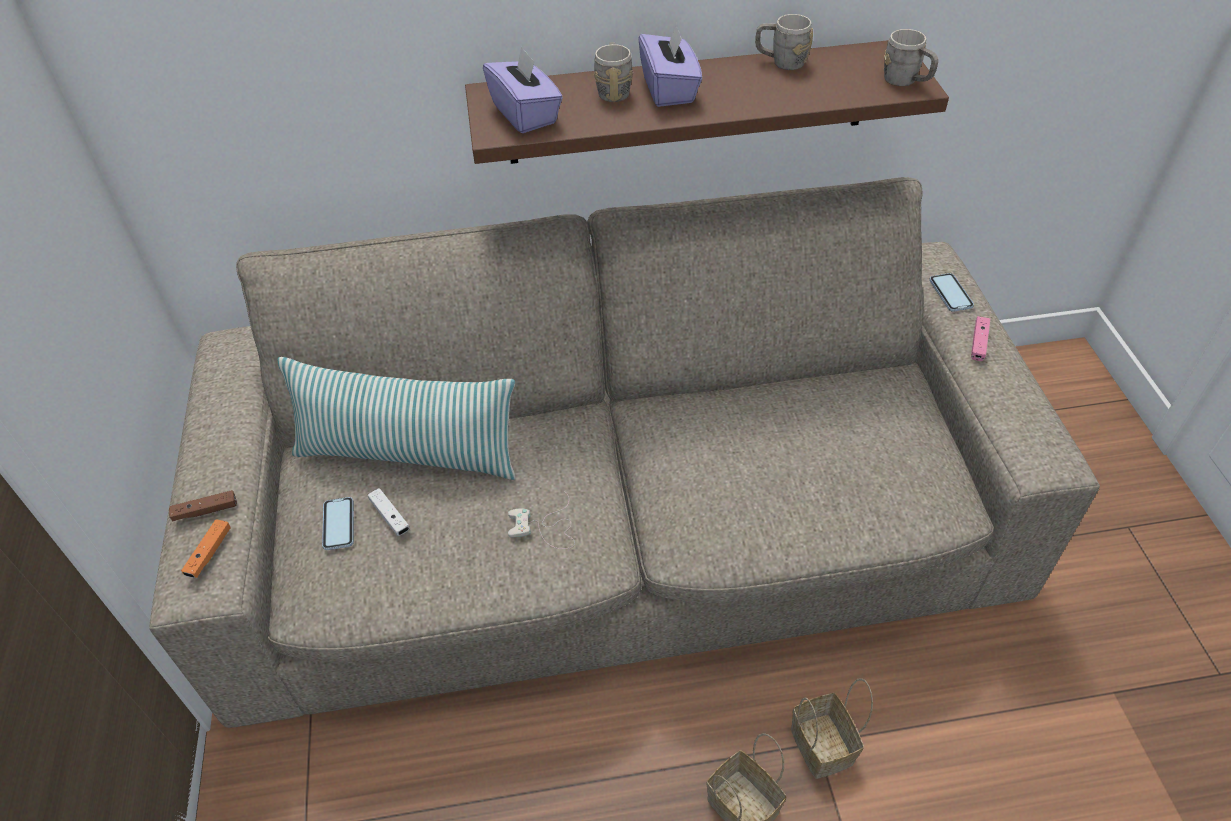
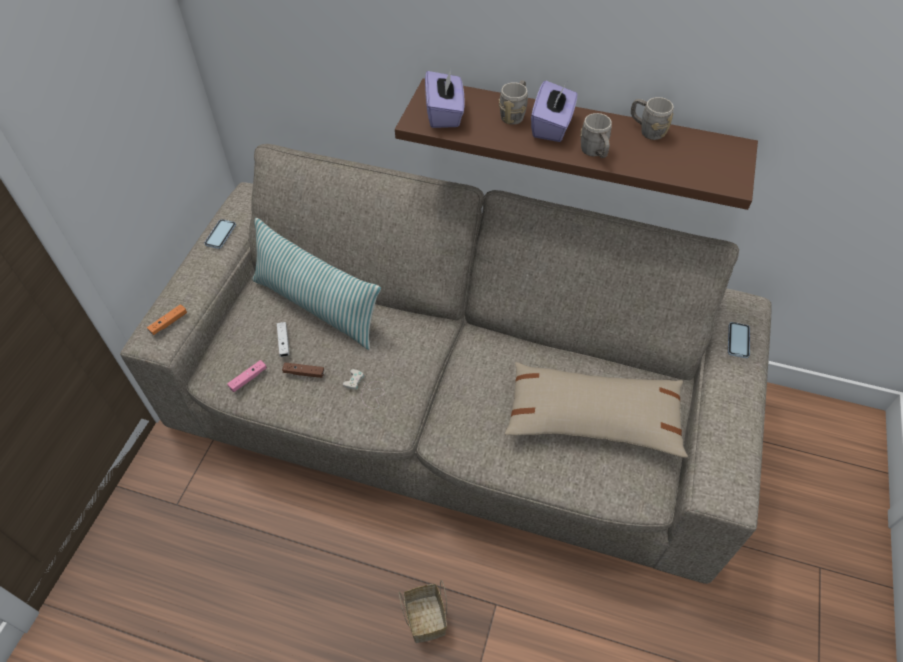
camera: 25 degrees right, 5 degrees up
(205, 511) = (180, 296): brown game controller -> brown game controller (304, 373)
(338, 524) = (253, 335): phone -> phone (220, 235)
(824, 747) = (499, 609): basket -> none
(842, 445) = (593, 417): none -> beige pillow
(906, 82) = (728, 177): grey mug -> grey mug (595, 153)
(978, 343) = (733, 386): pink game controller -> pink game controller (248, 379)

